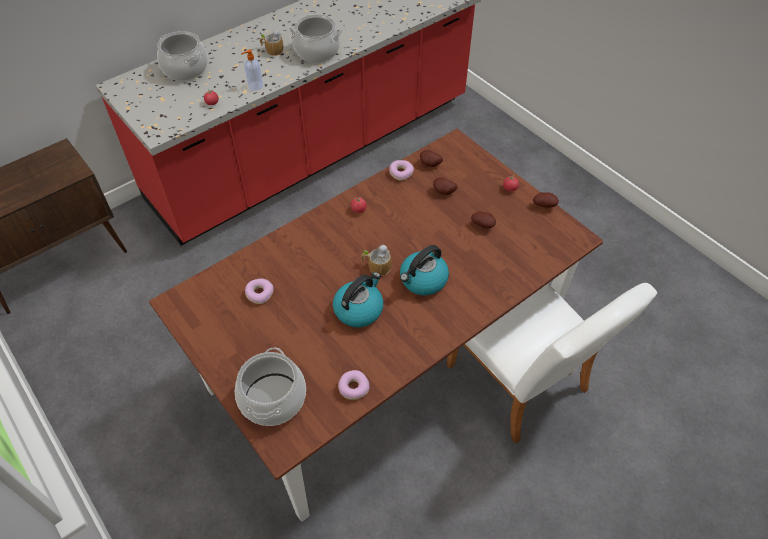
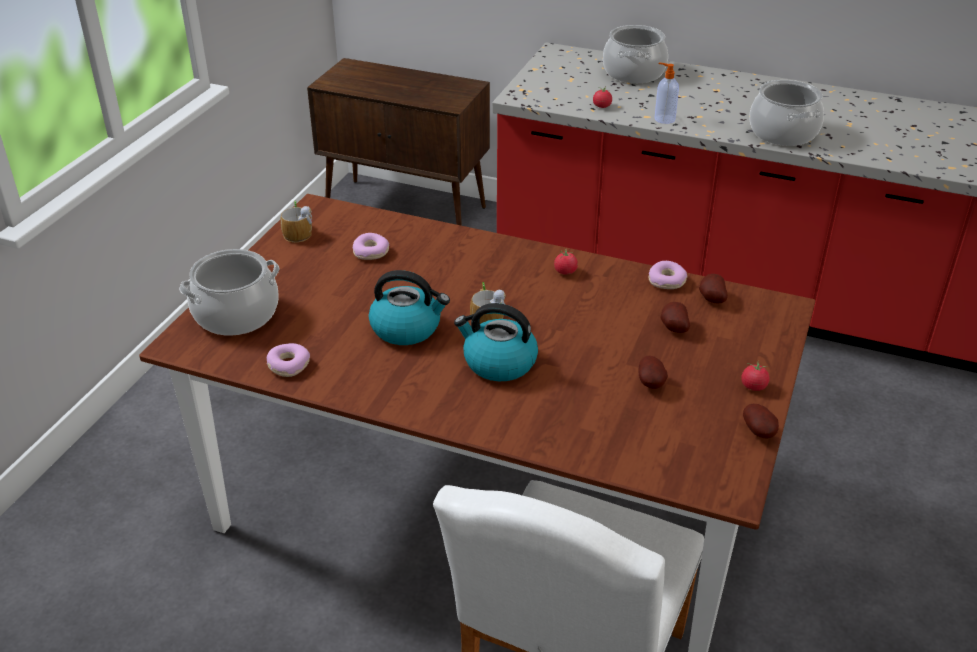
camera: 60 degrees right, 15 degrees down
(272, 50) = (740, 106): mug -> mug (298, 232)

